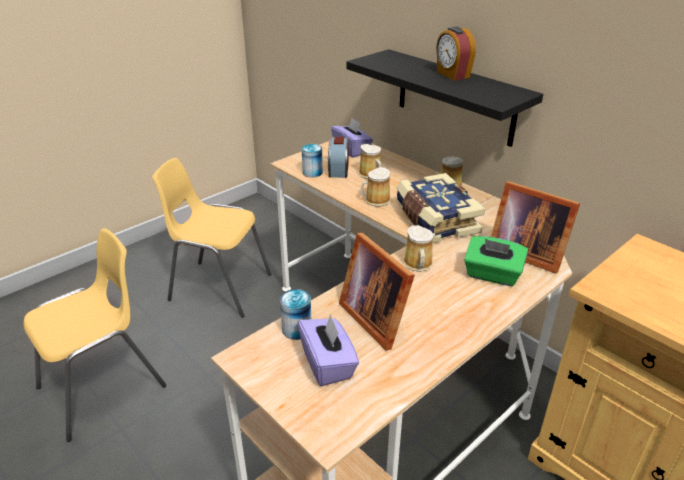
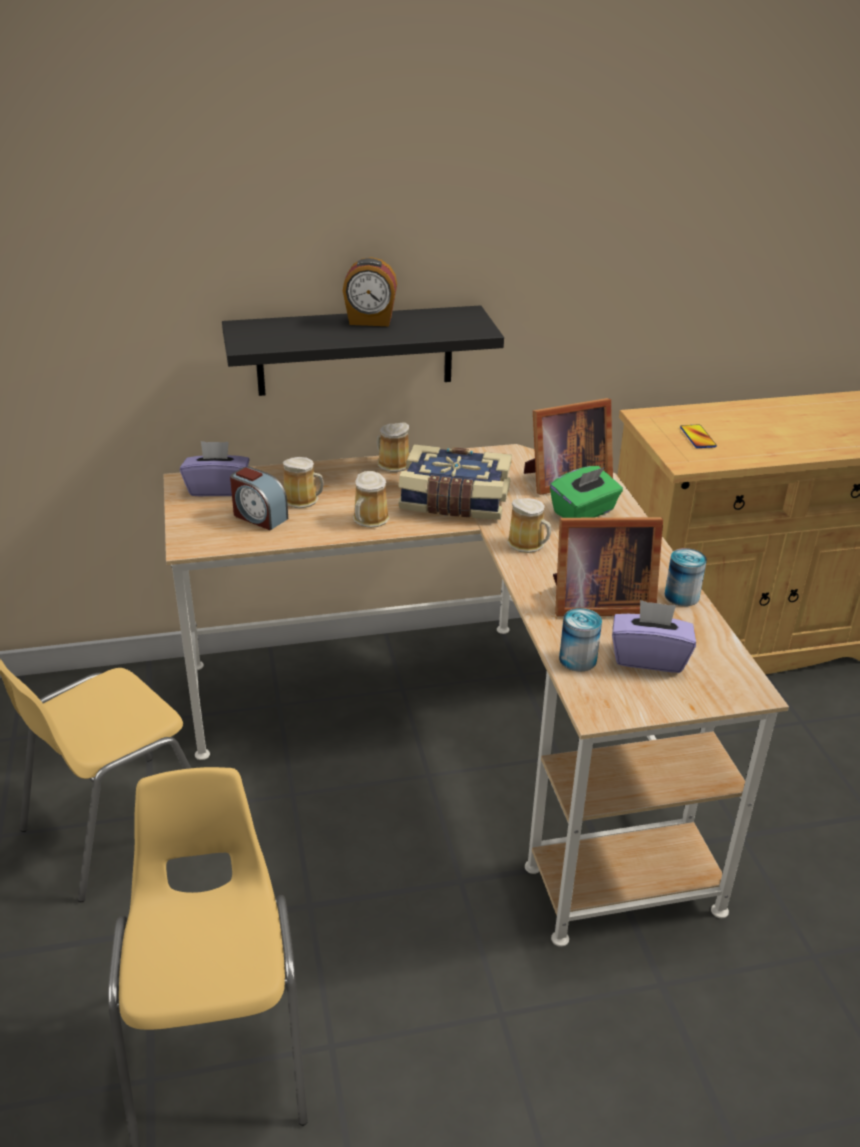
camera: 60 degrees left, 0 degrees up
(312, 172) = (241, 537): can -> can (681, 596)
(655, 283) = (697, 437): none -> phone

